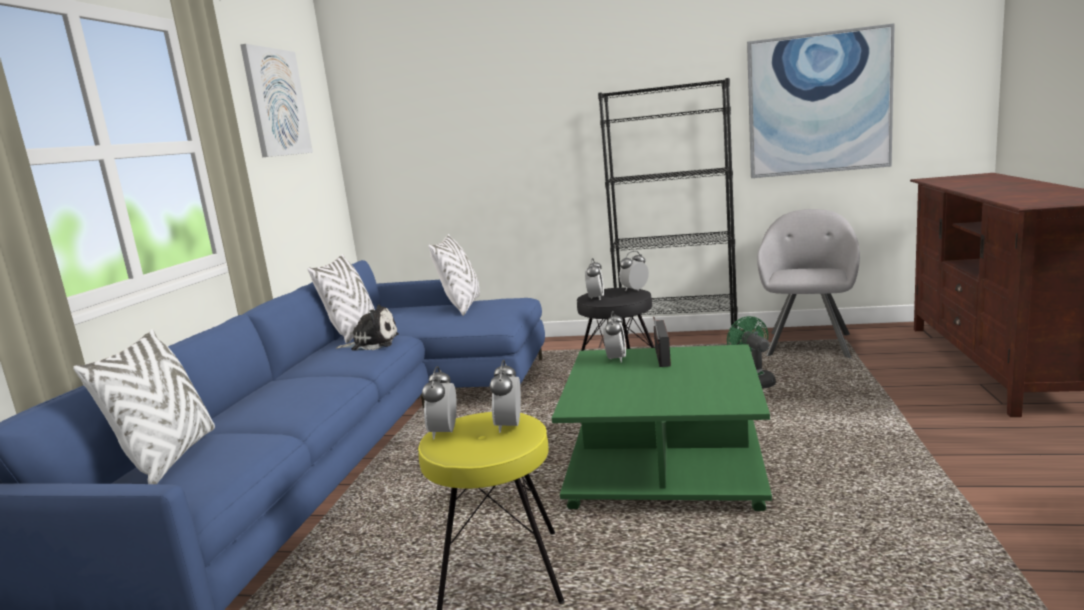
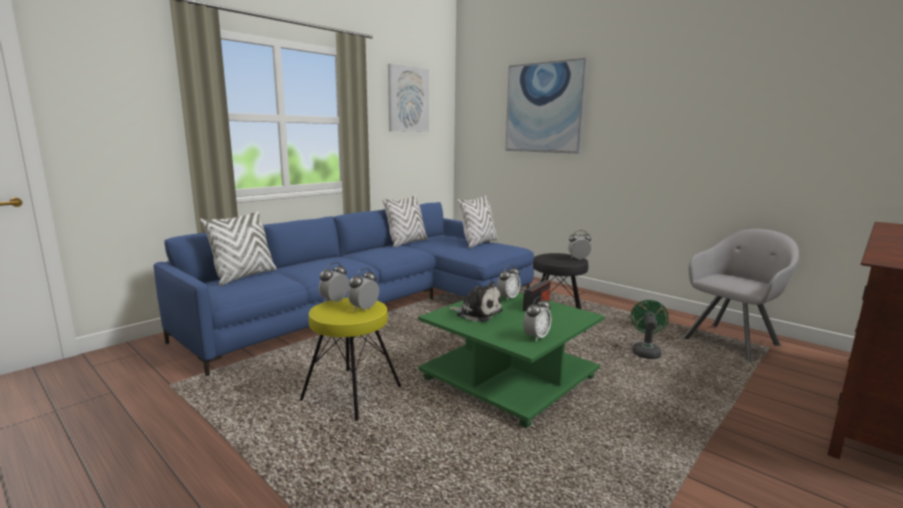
camera: 30 degrees right, 0 degrees up
(372, 343) = (401, 250): plush toy -> plush toy (477, 313)
(595, 298) = (545, 257): alarm clock -> alarm clock (536, 337)
(678, 341) = (633, 308): black bookcase -> none
(818, 104) = (798, 140): picture -> picture (544, 108)

